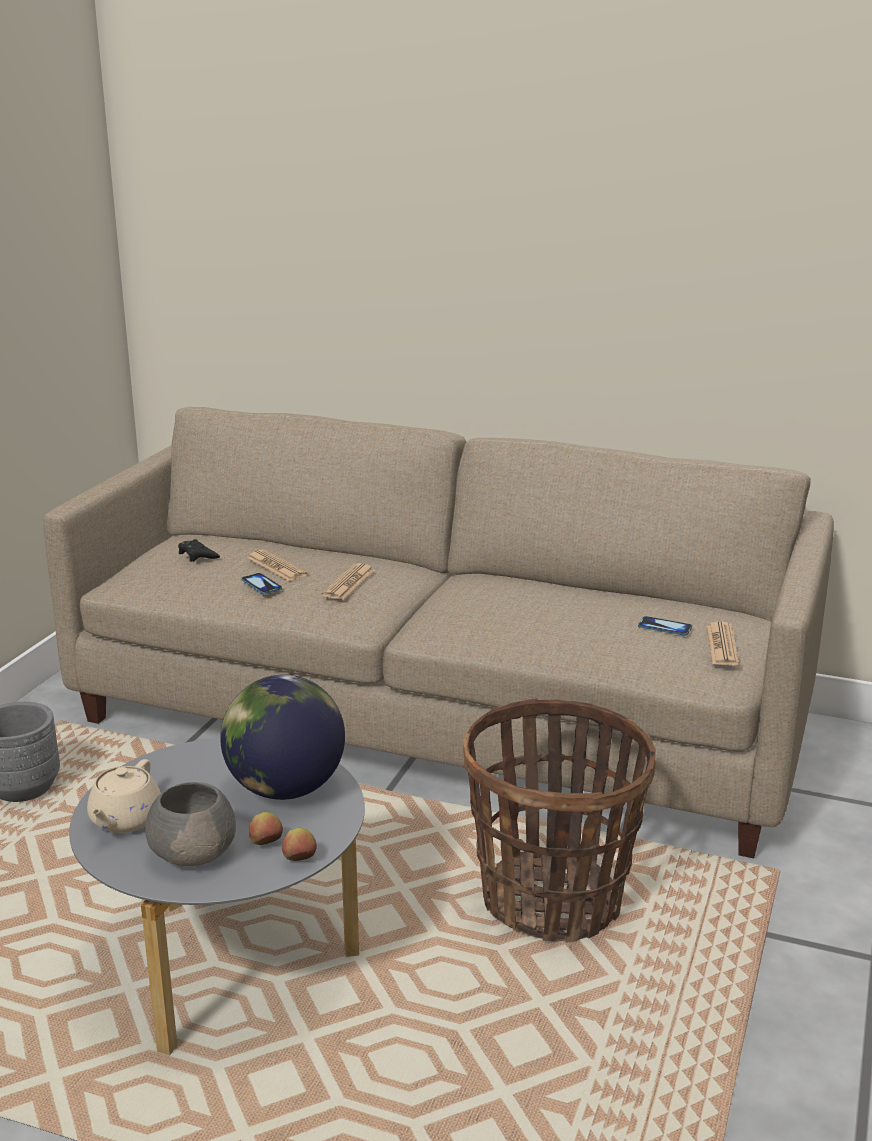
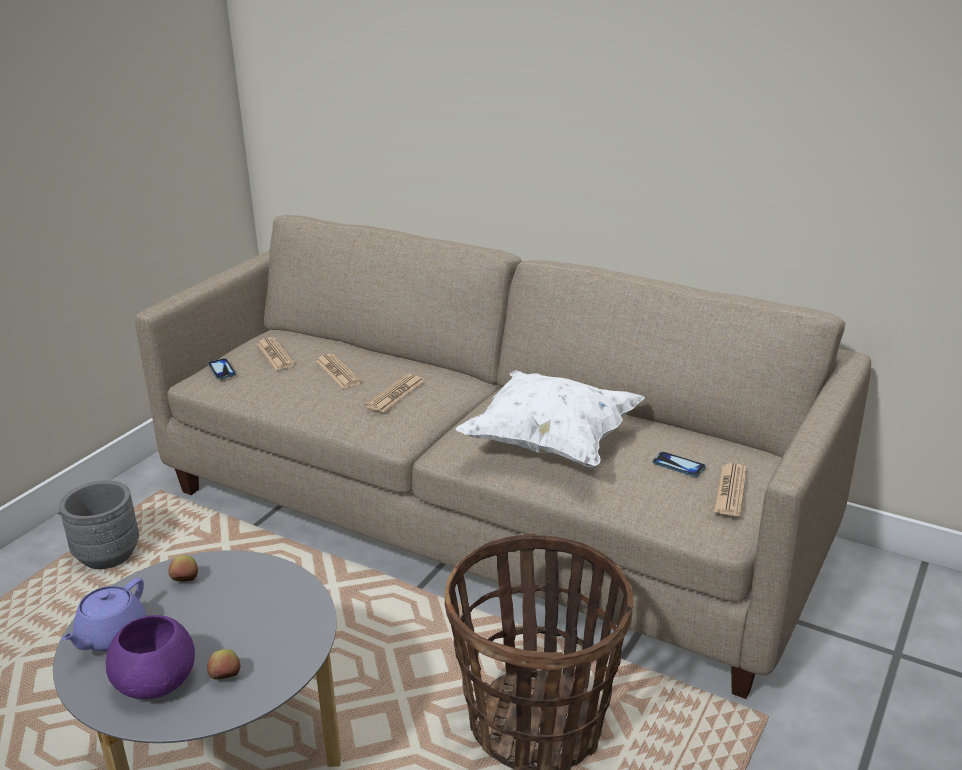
camera: 10 degrees right, 5 degrees up
(125, 820) = (111, 636): beige teapot -> purple teapot
(194, 852) = (157, 681): grey bowl -> purple bowl
(197, 555) = (275, 355): black game controller -> newspaper
(261, 585) = (317, 391): phone -> phone (221, 370)
(285, 789) = (266, 615): globe -> none
(299, 860) = (249, 701): apple -> apple (185, 581)
(529, 617) = (550, 443): none -> white pillow

